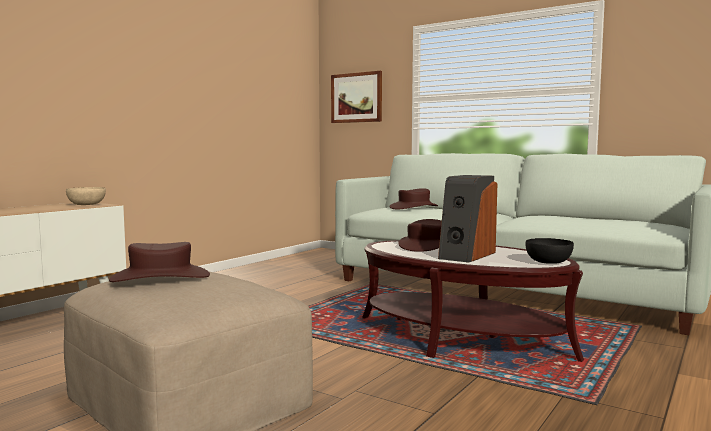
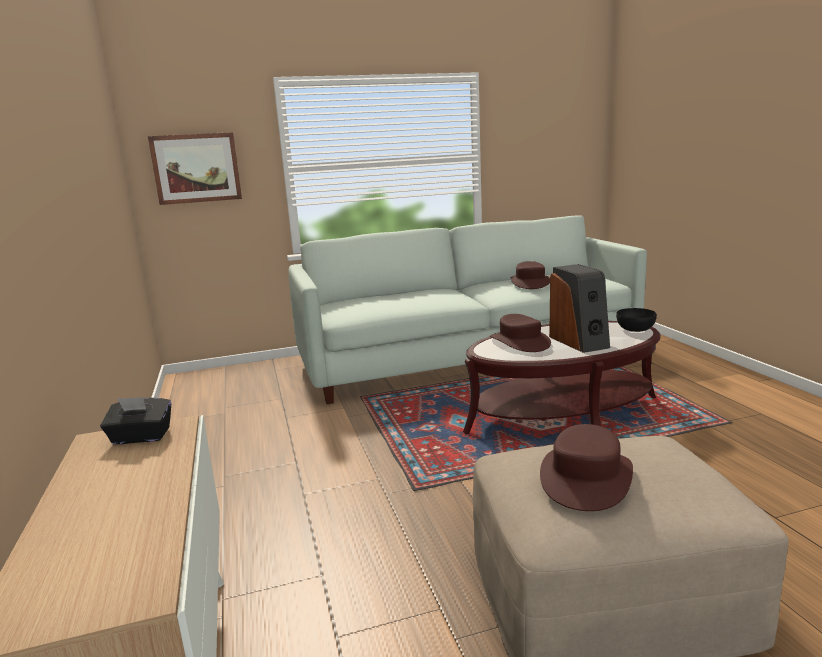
camera: 50 degrees left, 10 degrees up
(87, 204) = (141, 437): beige bowl -> black tissue box
(414, 207) = (380, 301): brown hat -> brown hat (530, 283)

